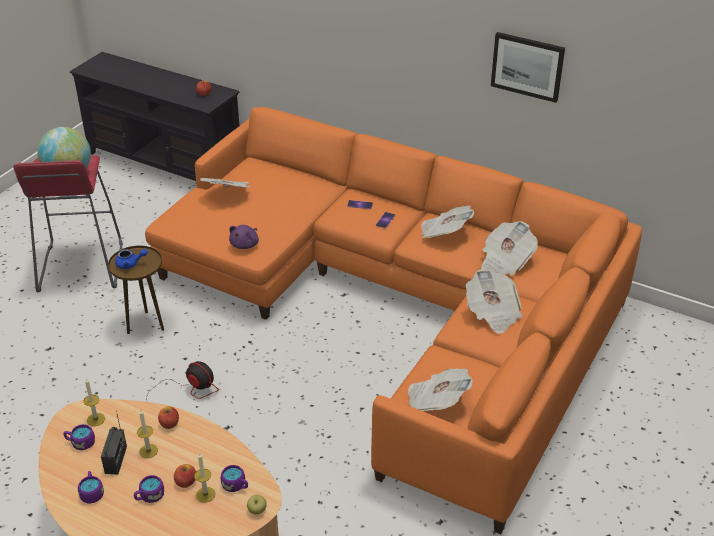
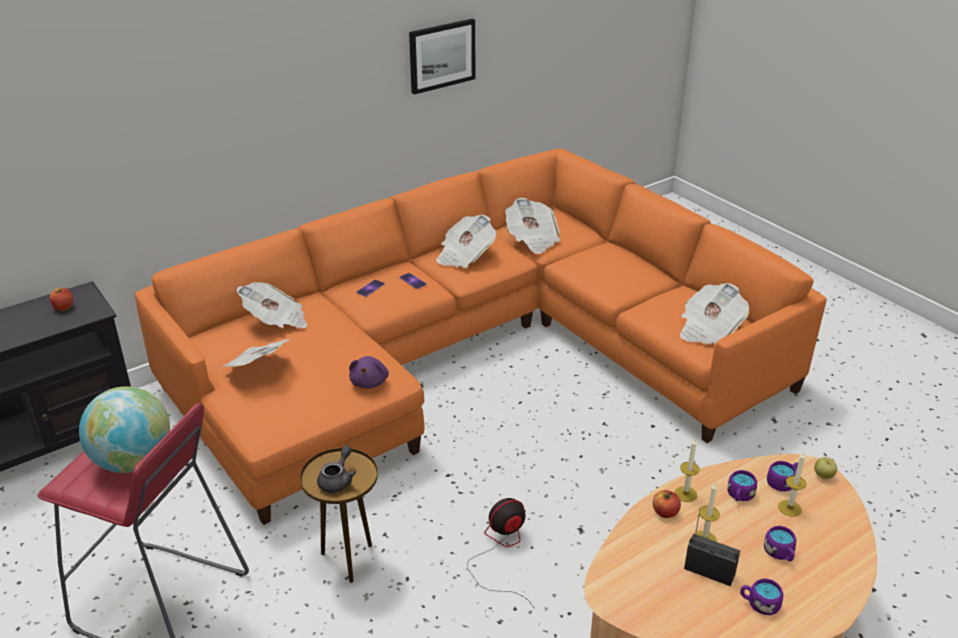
camera: 65 degrees left, 5 degrees down
(80, 443) = (666, 599): purple mug -> purple mug (739, 496)
(96, 419) = (628, 576): candle -> candle (685, 494)
(130, 264) = (337, 480): blue teapot -> grey teapot
(186, 482) = (766, 519): apple -> none
(245, 244) = (370, 382): purple plush toy -> purple plush toy turned 45 degrees clockwise
(492, 313) = (606, 266): newspaper -> newspaper (276, 321)

